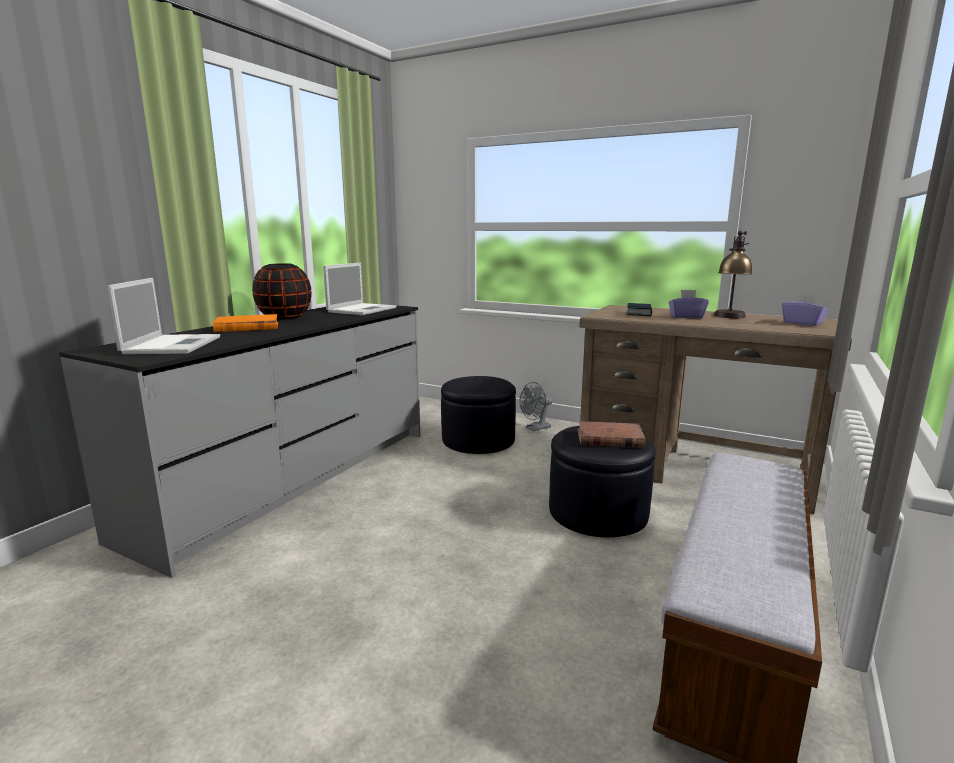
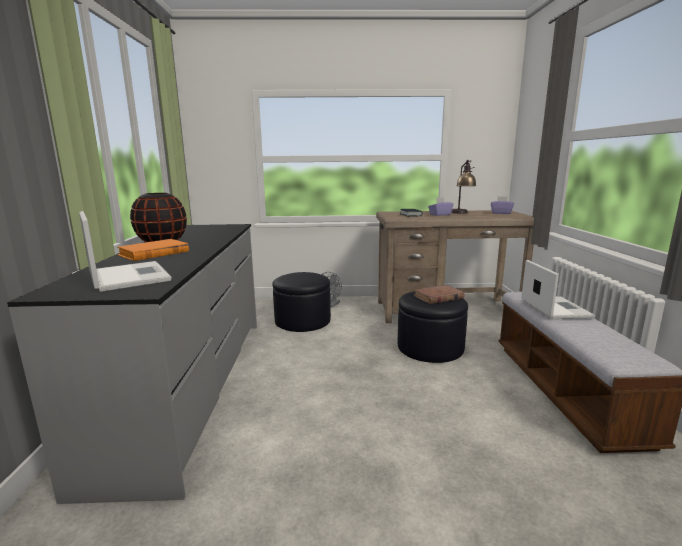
camera: 30 degrees left, 0 degrees up
(362, 310) = (213, 229): laptop -> laptop (554, 308)

